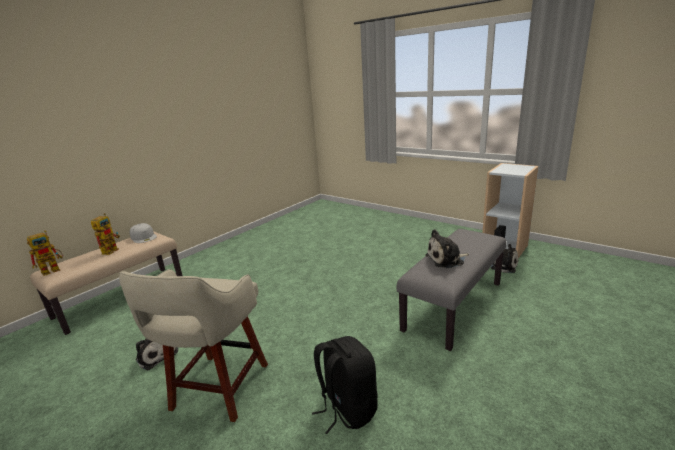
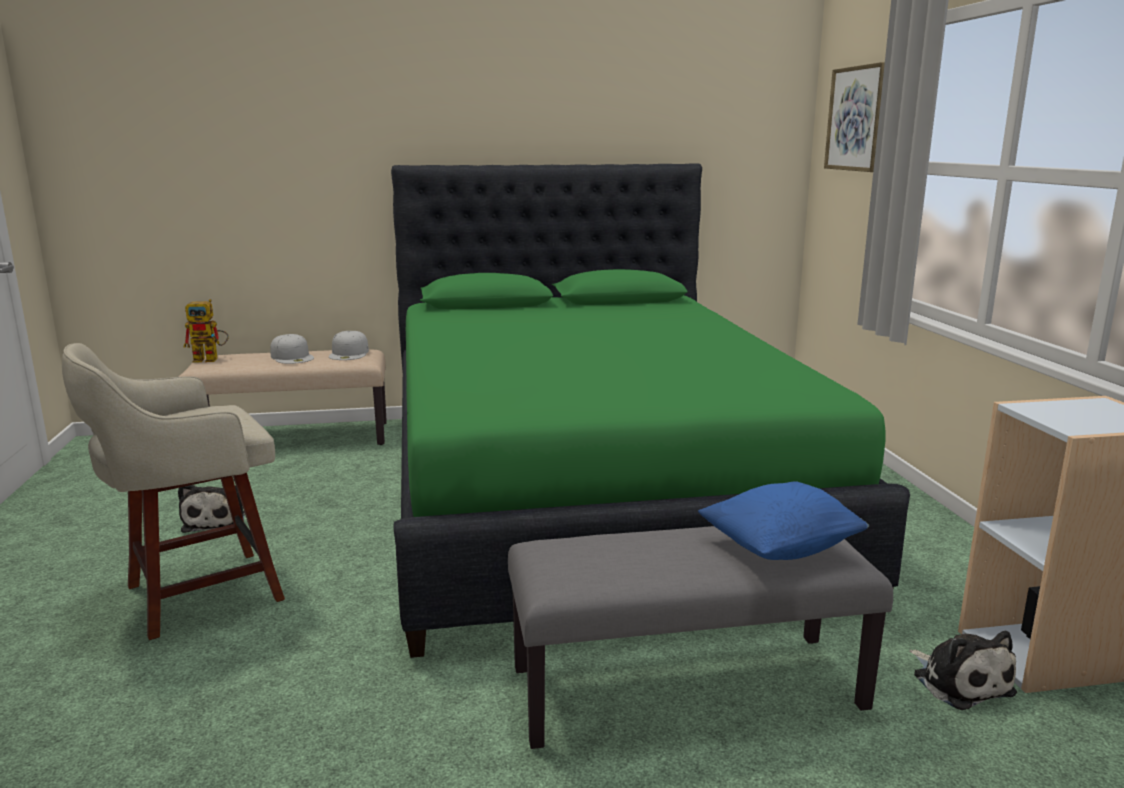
camera: 40 degrees right, 5 degrees down
(111, 250) = (292, 357): toy robot -> white cap
(312, 259) = (590, 492): none -> green bed
(339, 77) = (856, 119): none -> picture
(347, 408) = (262, 714): black backpack -> none
(447, 259) = (643, 552): plush toy -> none
(473, 241) = (780, 548): none -> blue pillow

